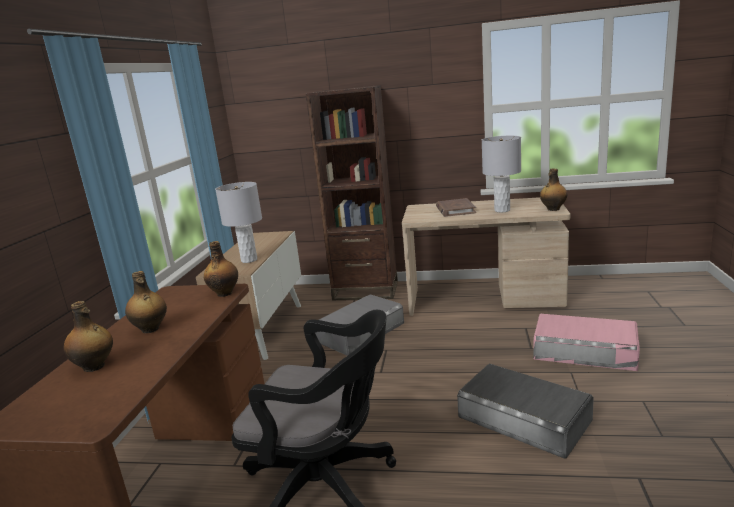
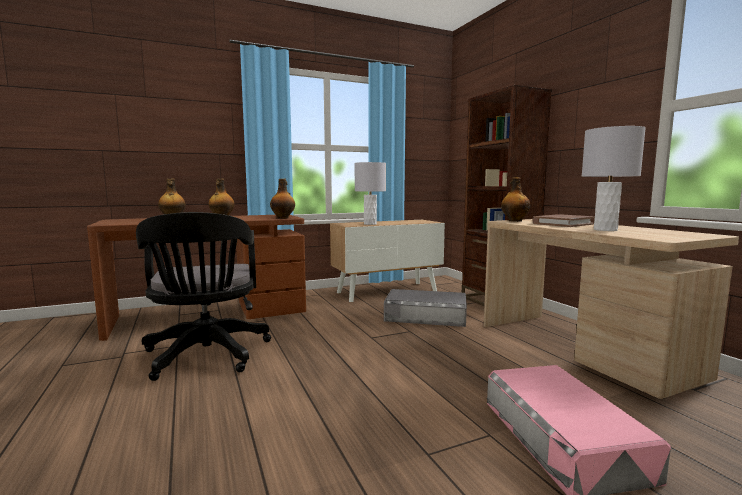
camera: 55 degrees right, 10 degrees down
(523, 418) = (354, 419): grey storage box -> none
(553, 209) = (669, 238): bottle -> bottle (514, 221)

